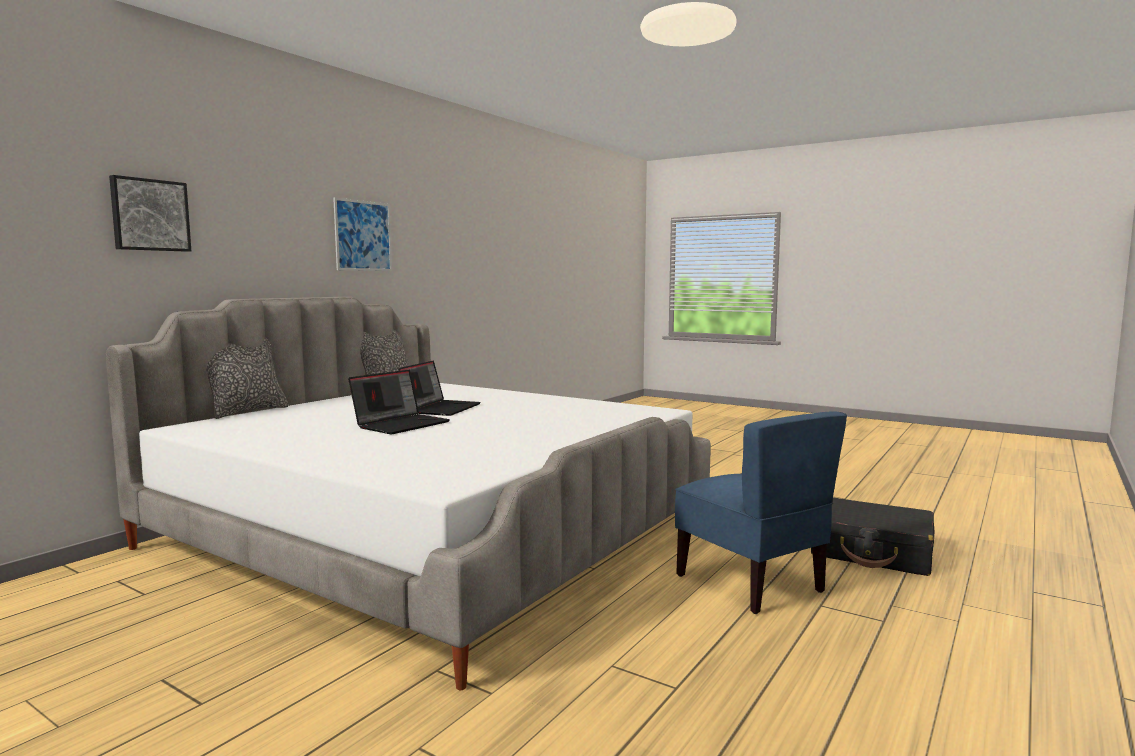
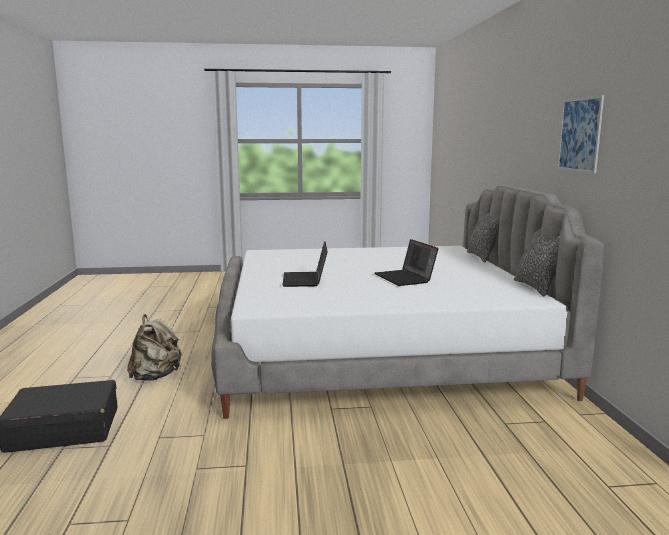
camera: 140 degrees right, 5 degrees up
(150, 215) = (497, 131): picture -> none
(401, 424) = (375, 266): laptop -> laptop (305, 280)
(751, 583) = (156, 376): blue chair -> beige backpack

